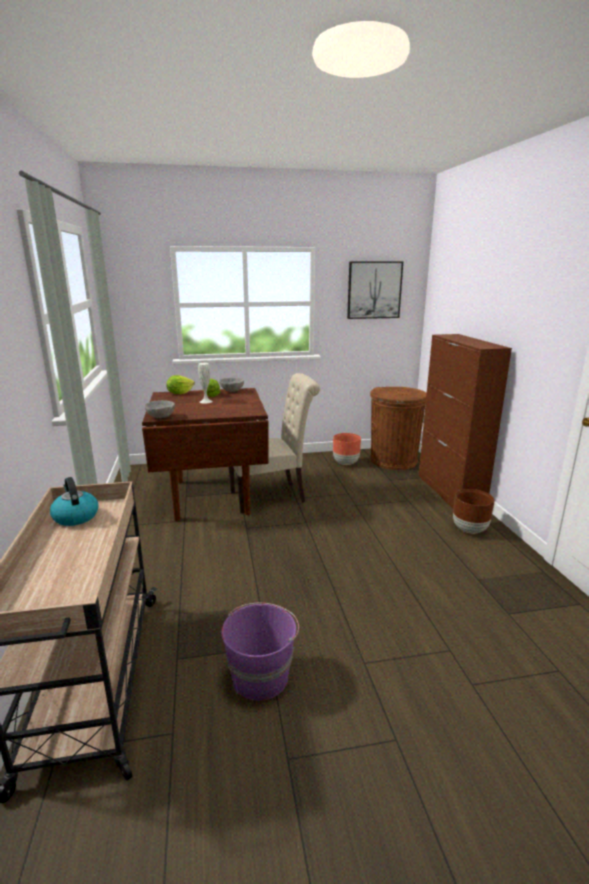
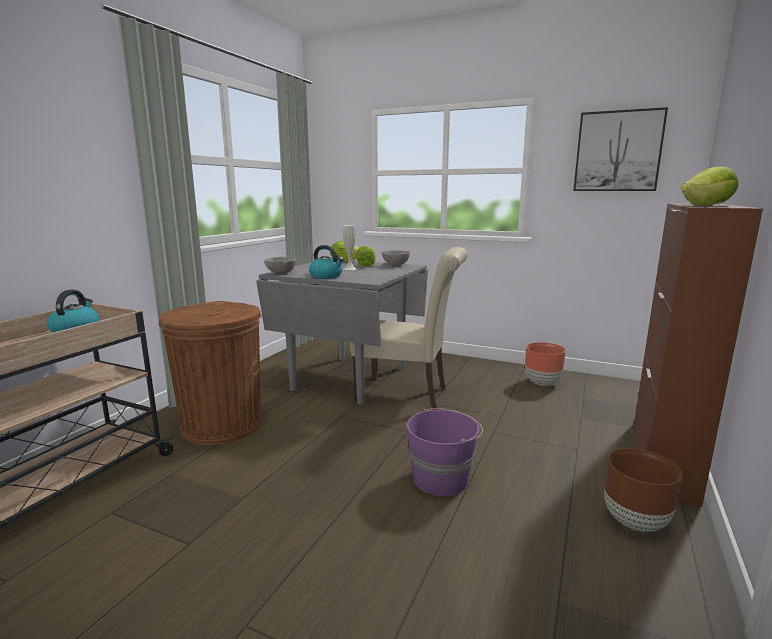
camera: 35 degrees right, 5 degrees down
(209, 414) = (326, 276): none -> kettle
(210, 497) = (349, 378): brown dining table -> grey dining table
(261, 676) = (138, 571): purple bucket -> purple bucket (441, 479)
(393, 461) = (616, 396): brown trash can -> brown trash can (222, 425)
(477, 343) = (707, 205): none -> lettuce

